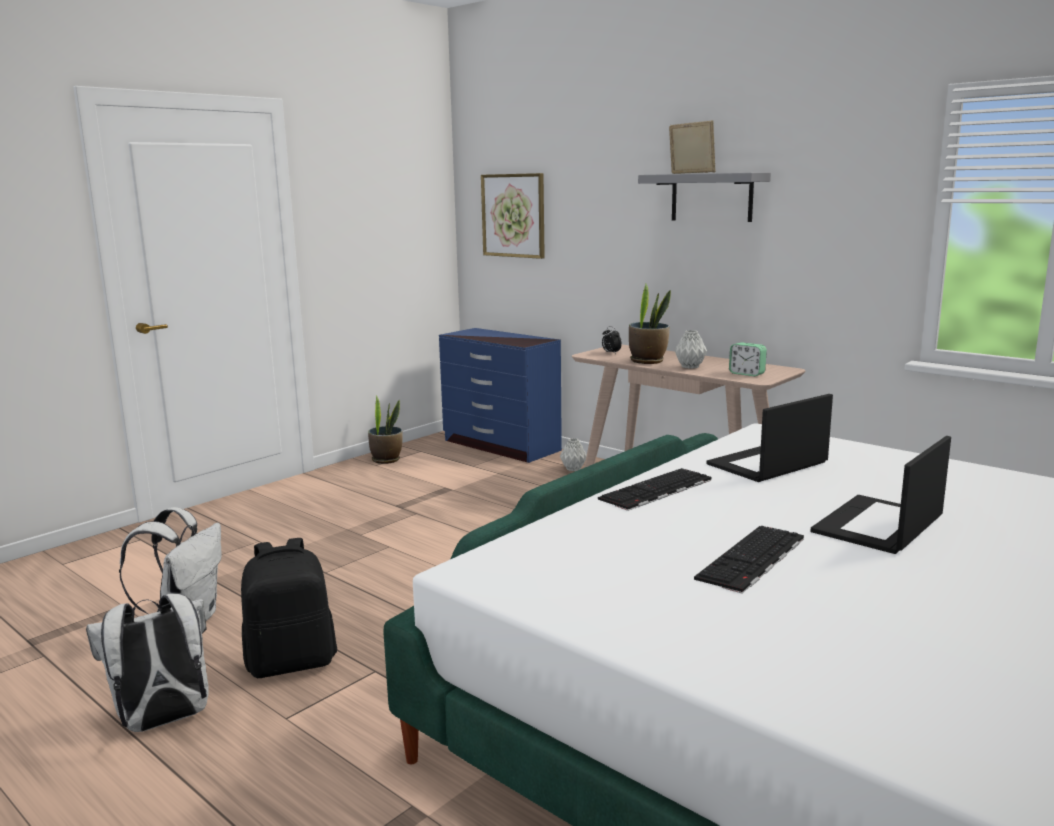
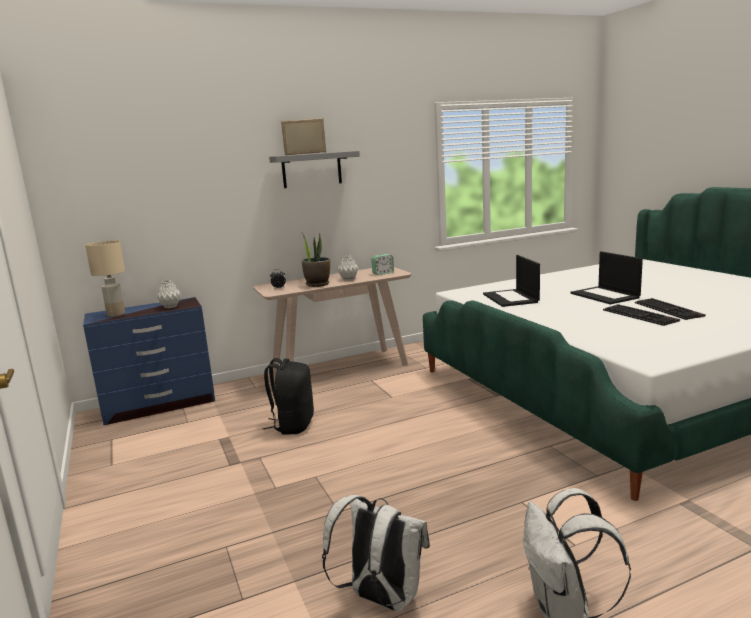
camera: 65 degrees left, 0 degrees up
(292, 662) = (493, 538): black backpack -> black backpack (293, 425)
(386, 460) = (106, 458): potted plant -> none
(475, 334) = (116, 314): none -> beige table lamp
(513, 215) = (119, 201): picture -> none
(573, 469) = (252, 389): grey vase -> grey vase (171, 307)
(656, 490) = (538, 318): keyboard -> keyboard (669, 309)

